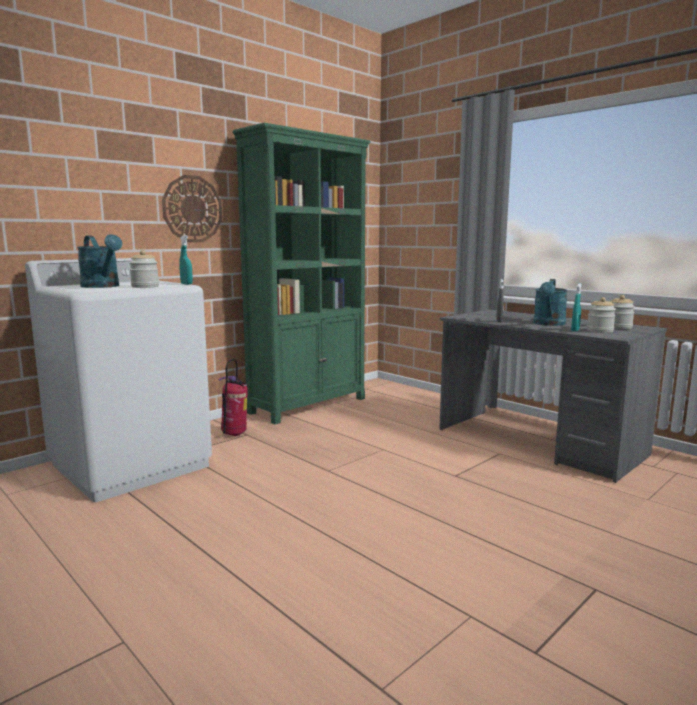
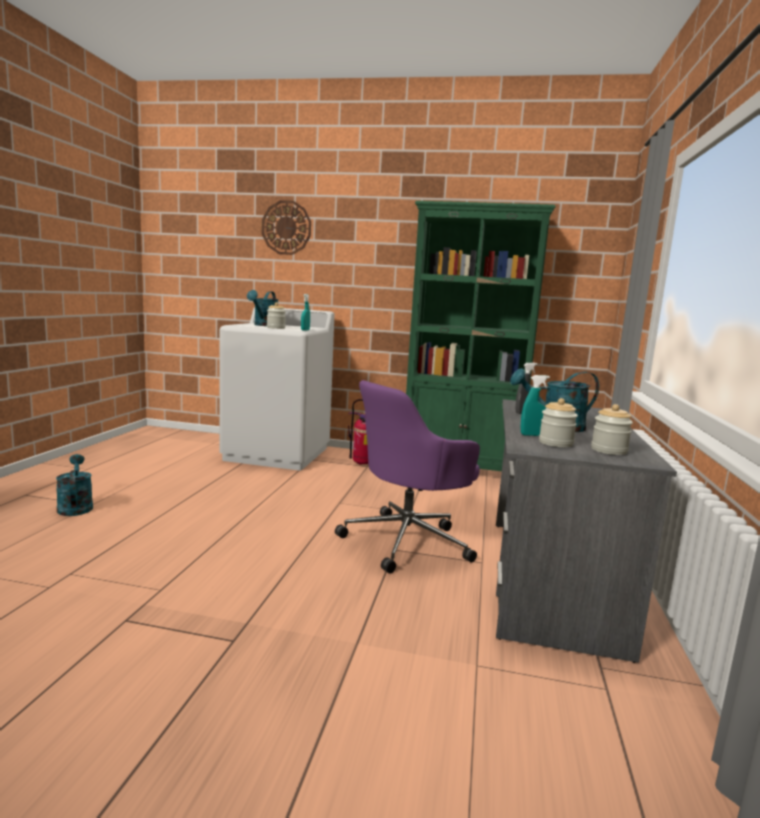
camera: 55 degrees right, 0 degrees up
(111, 661) = (75, 506): none -> turquoise watering can
(192, 209) = (380, 276): wall clock -> wall clock (286, 228)
(443, 466) = (408, 541): none -> purple office chair

